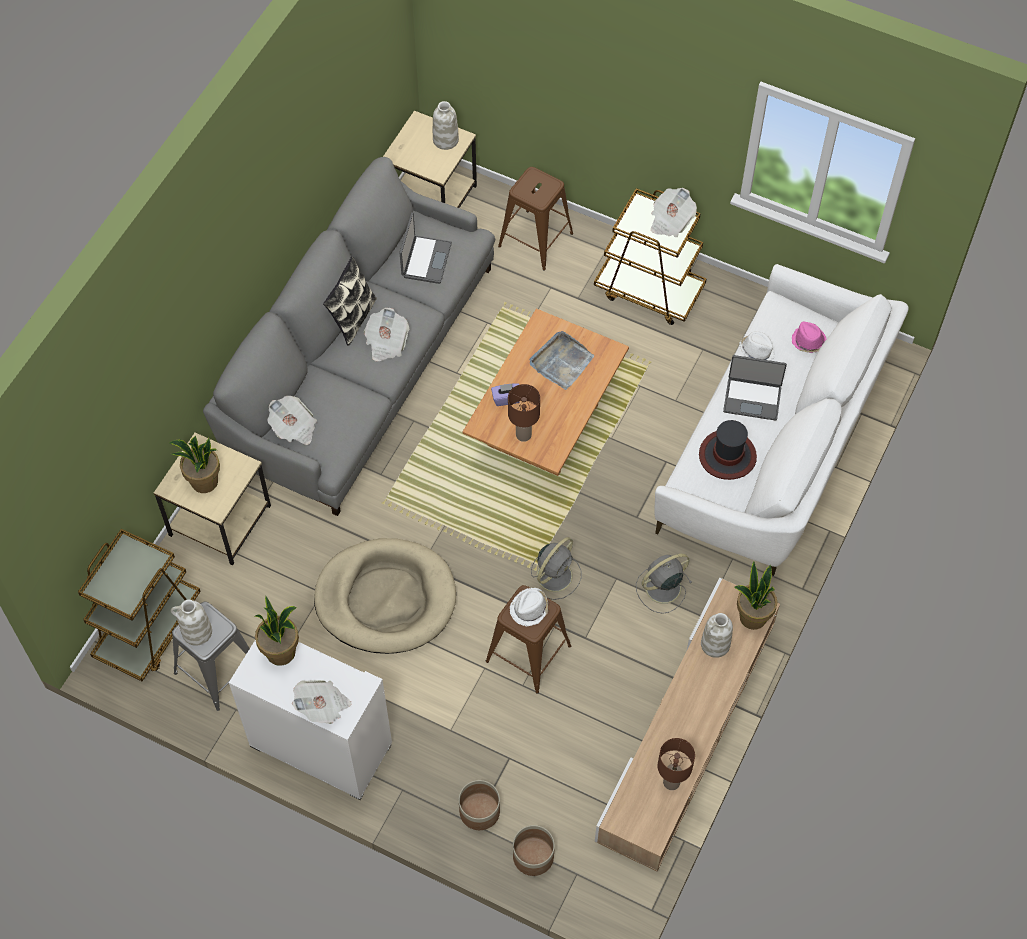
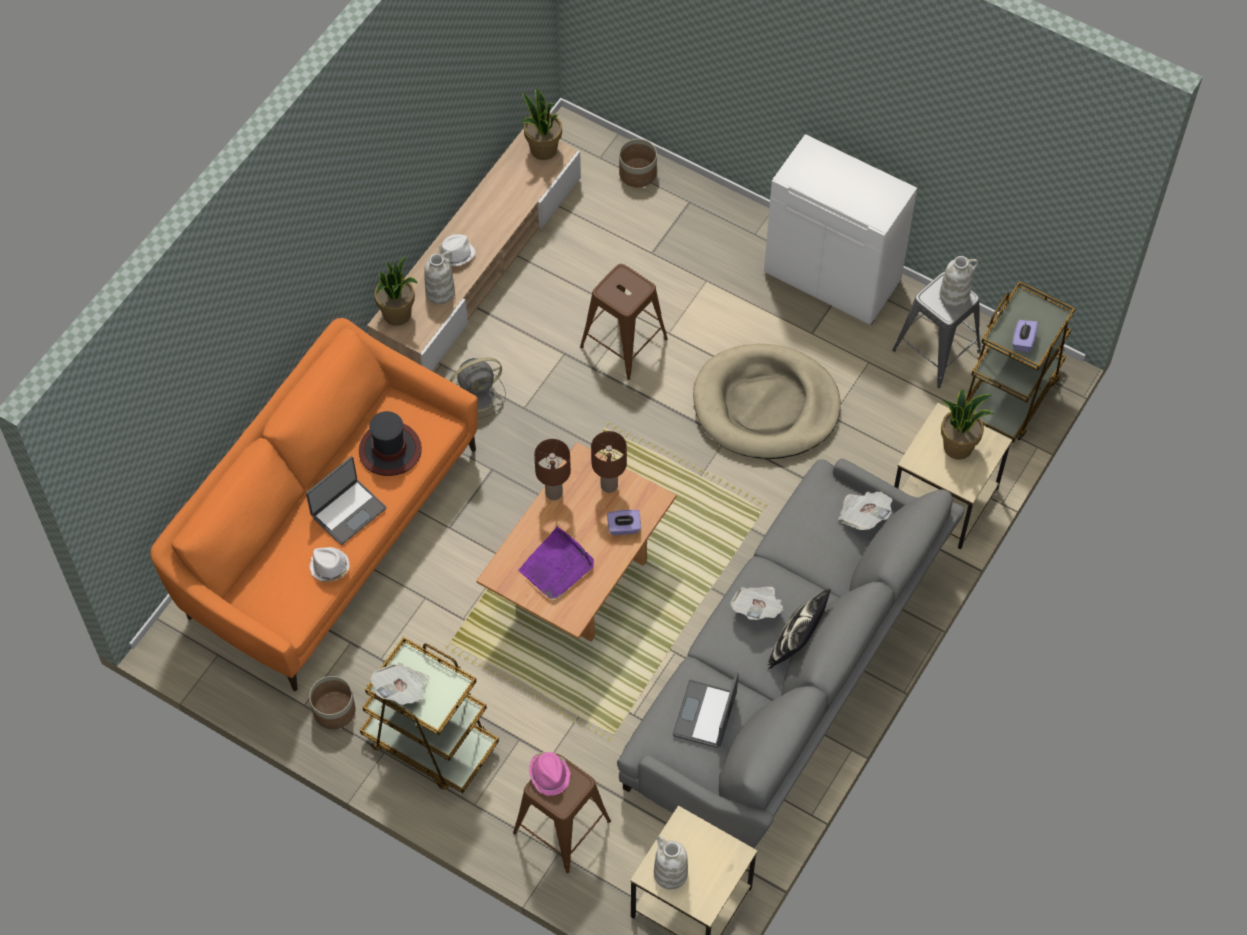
camera: 175 degrees left, 0 degrees up
(133, 560) = (1023, 341): none -> purple tissue box
(281, 652) = (867, 209): potted plant -> potted plant (543, 149)
(323, 706) = (827, 161): newspaper -> none
(480, 811) = (683, 211): planter -> planter (334, 710)
(529, 609) = (622, 292): white hat -> white hat (455, 255)
(555, 574) = (587, 416): grey fan -> none
(561, 362) = (556, 566): grey tray -> purple tray
(672, 782) = (505, 180): brown table lamp -> brown table lamp (553, 493)
(752, 398) = (348, 511): laptop -> laptop turned 120 degrees clockwise
(773, 448) = (327, 533): white sofa -> orange sofa
(808, 341) = (267, 575): pink hat -> pink hat (550, 775)

